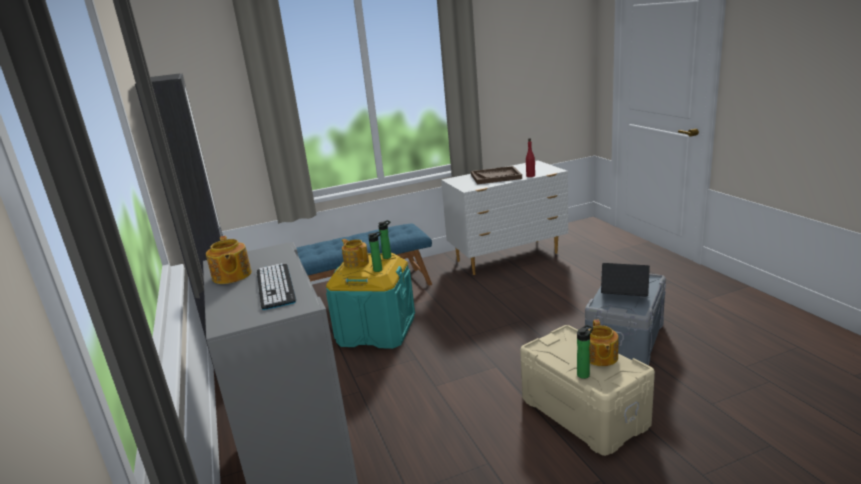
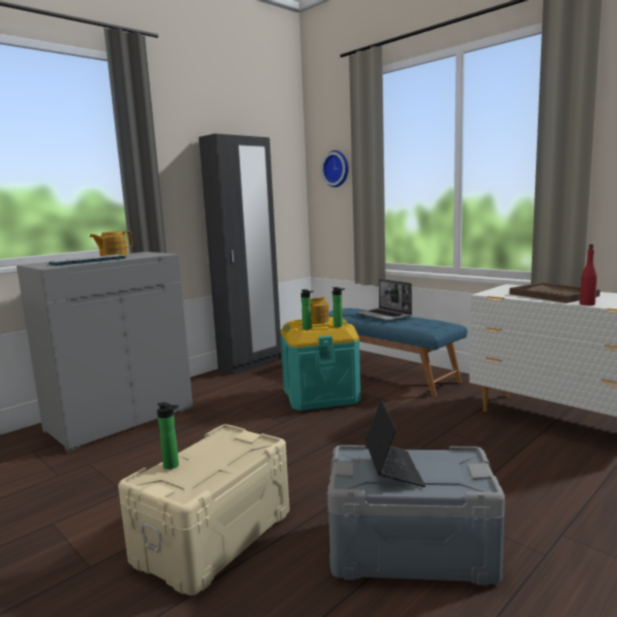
camera: 65 degrees right, 10 degrees down
(213, 101) = (337, 169): none -> wall clock
(349, 240) = (384, 315): none -> laptop
(600, 357) = (212, 471): teapot -> none

